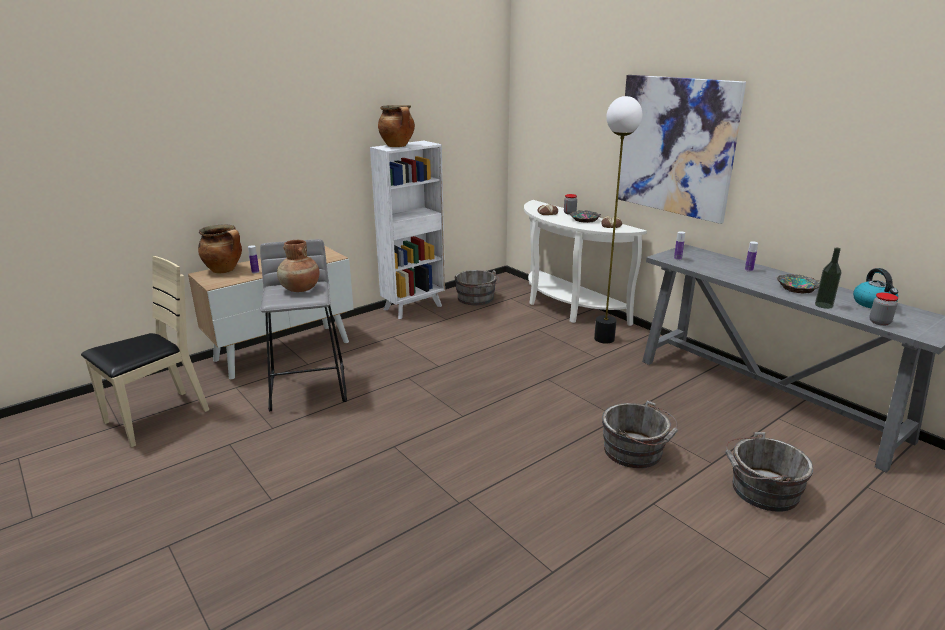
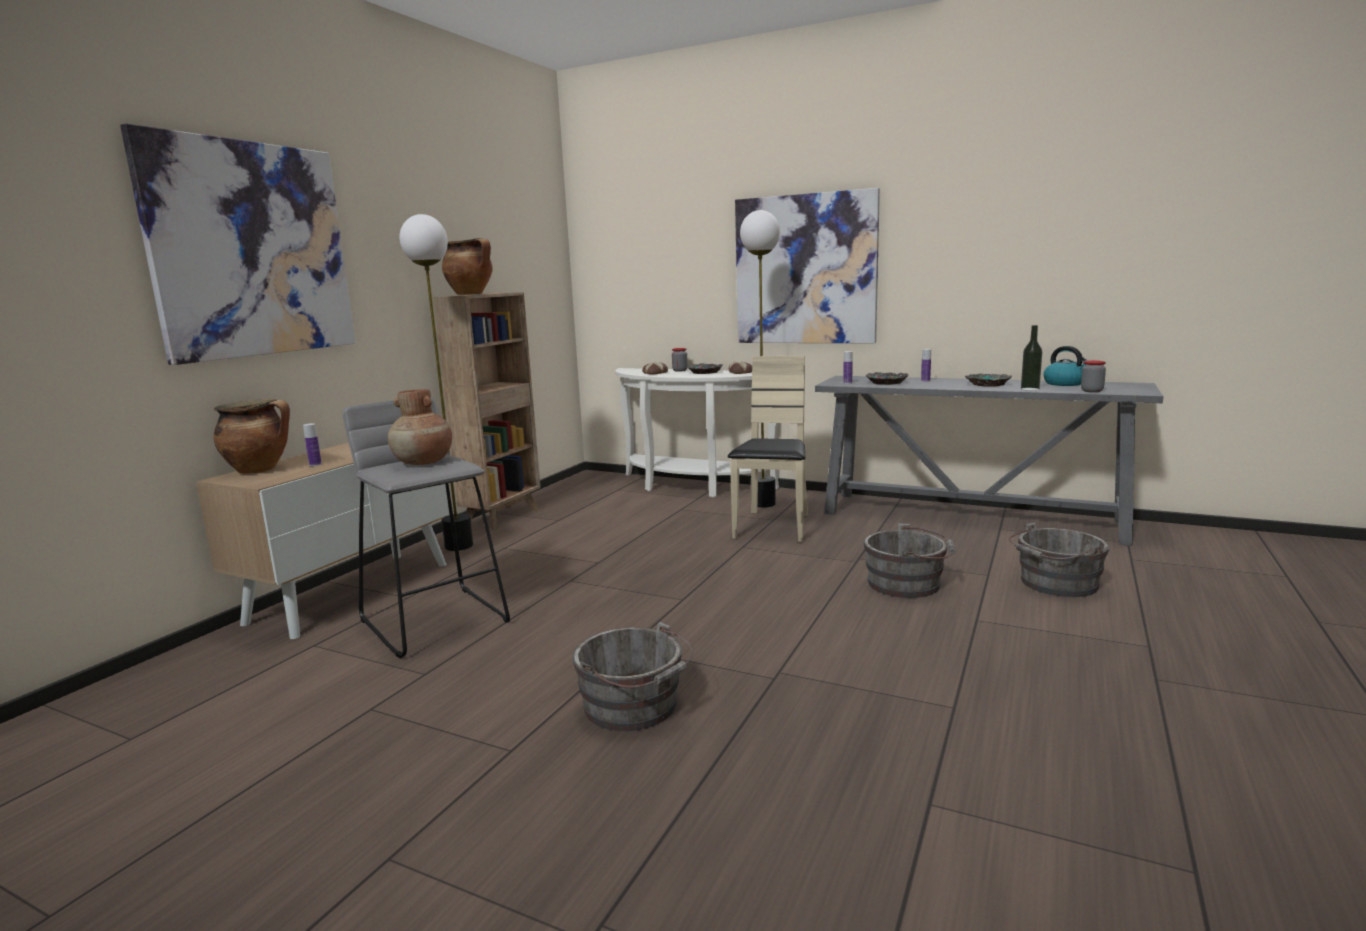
camera: 25 degrees left, 10 degrees down
(156, 418) = (200, 712): beige chair -> beige chair (773, 526)
(230, 125) = (252, 250): none -> picture
(368, 327) = (459, 545): none -> floor lamp
(414, 307) = (503, 517): white bookcase -> brown bookcase
(476, 299) = (576, 497): grey bucket -> grey bucket (635, 707)
(710, 265) = (886, 382): none -> bowl

